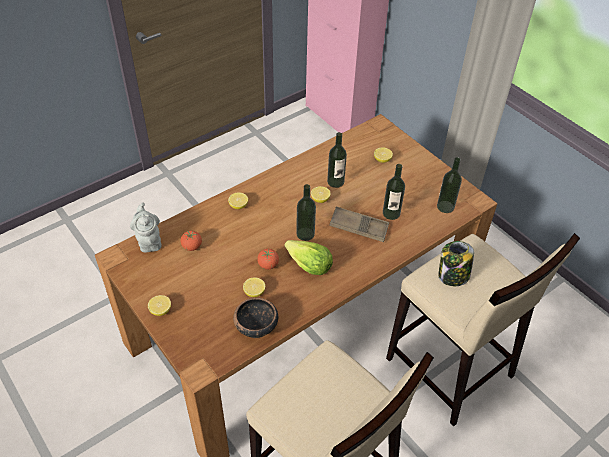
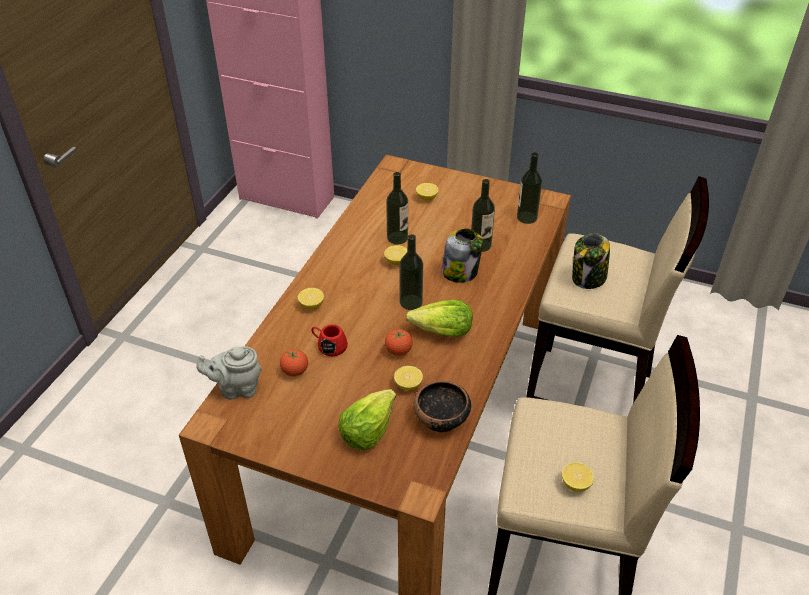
camera: 30 degrees left, 5 degrees down
(149, 241) = (237, 389): grey teapot -> grey teapot turned 45 degrees counterclockwise
(160, 310) = (317, 456): lemon -> lemon (575, 484)
(204, 309) = (367, 430): none -> lettuce
(227, 239) = (329, 345): none -> red mug
(359, 227) = (460, 272): brown tray -> jar

